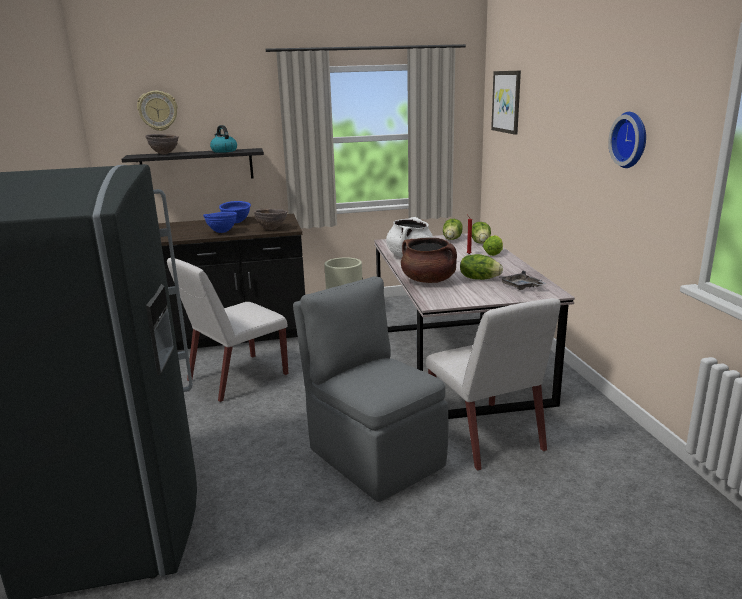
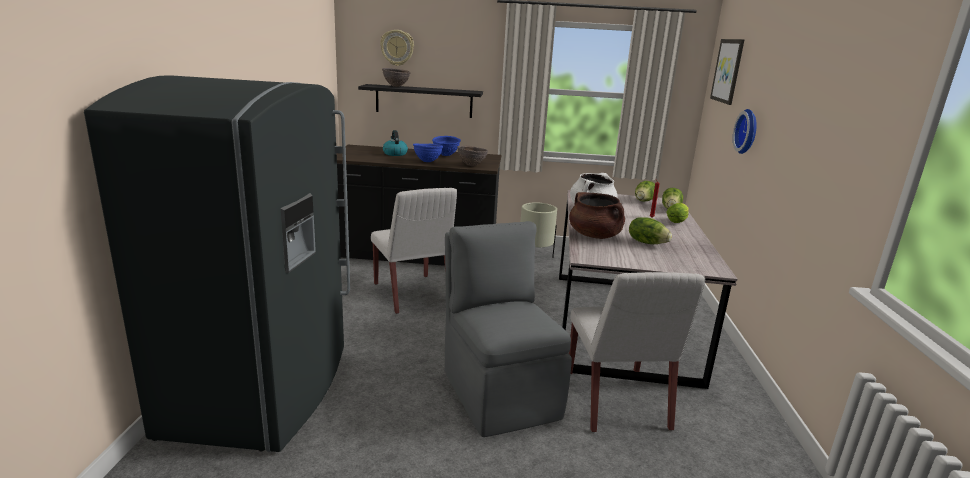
camera: 15 degrees right, 0 degrees up
(224, 151) = (447, 90): kettle -> kettle (395, 153)
(236, 378) = (412, 294): white chair -> white chair turned 90 degrees counterclockwise
(521, 287) = (686, 258): grey tray -> none
(631, 139) = (832, 120): wall clock -> wall clock (748, 131)

